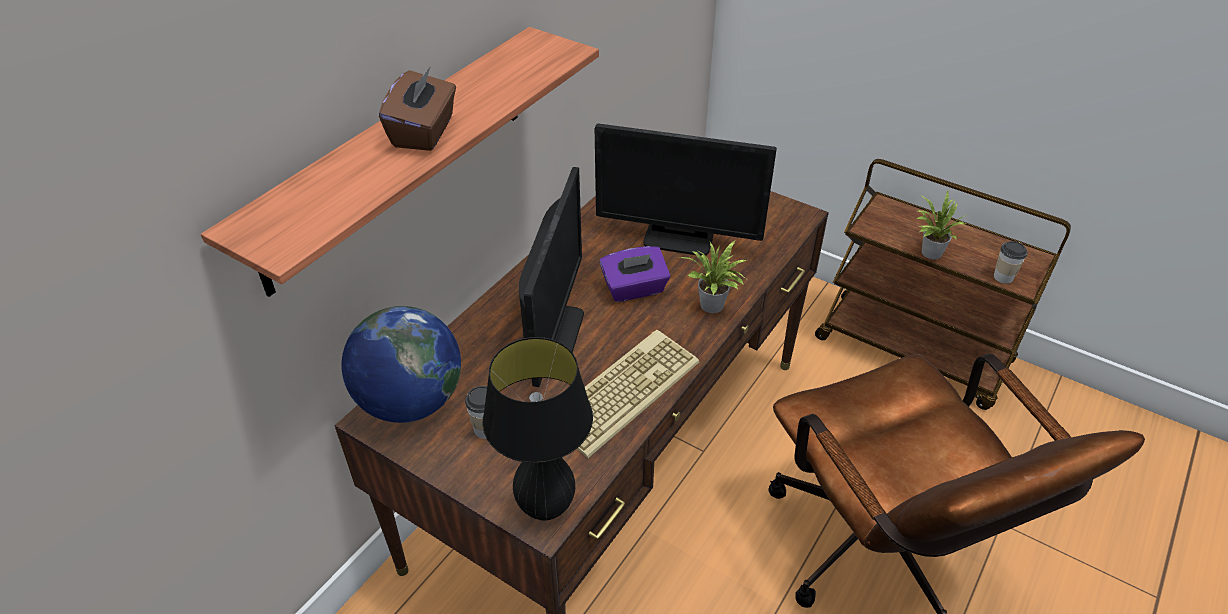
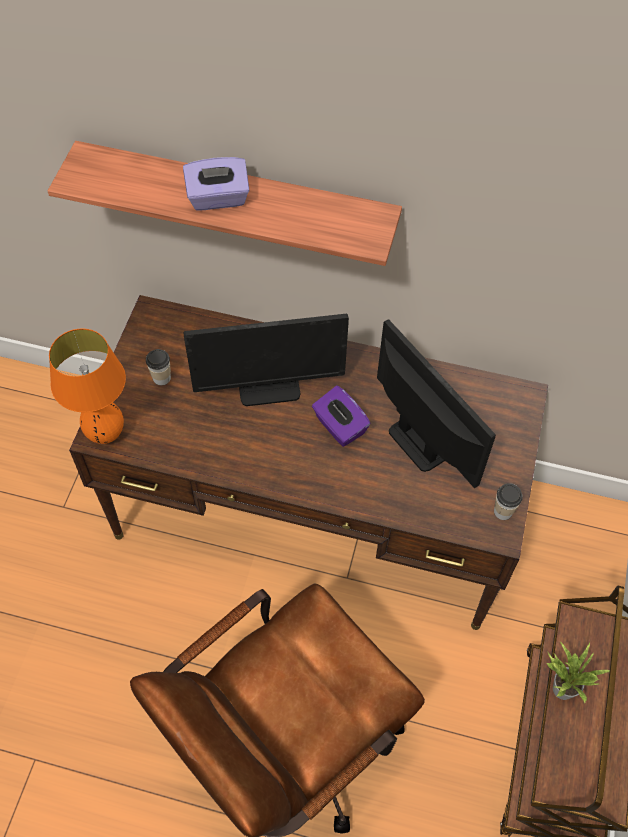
camera: 70 degrees right, 15 degrees up
(410, 402) = (172, 326): globe -> none
(424, 132) = (218, 198): brown tissue box -> purple tissue box
(546, 508) = (106, 435): black table lamp -> orange table lamp
(623, 390) = (225, 449): keyboard -> none
(678, 238) = (420, 442): monitor -> monitor turned 150 degrees clockwise
(713, 307) = (340, 489): potted plant -> none
(1003, 277) = (558, 767): cup -> cup (503, 511)

